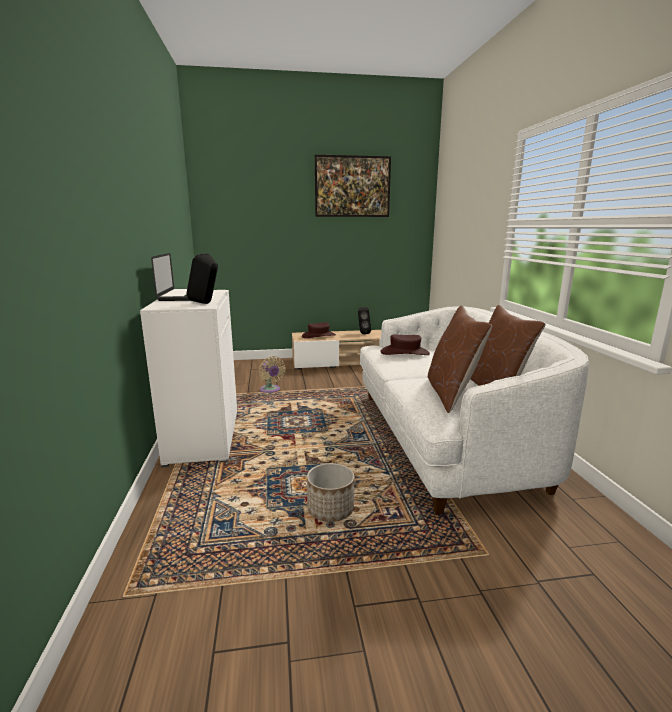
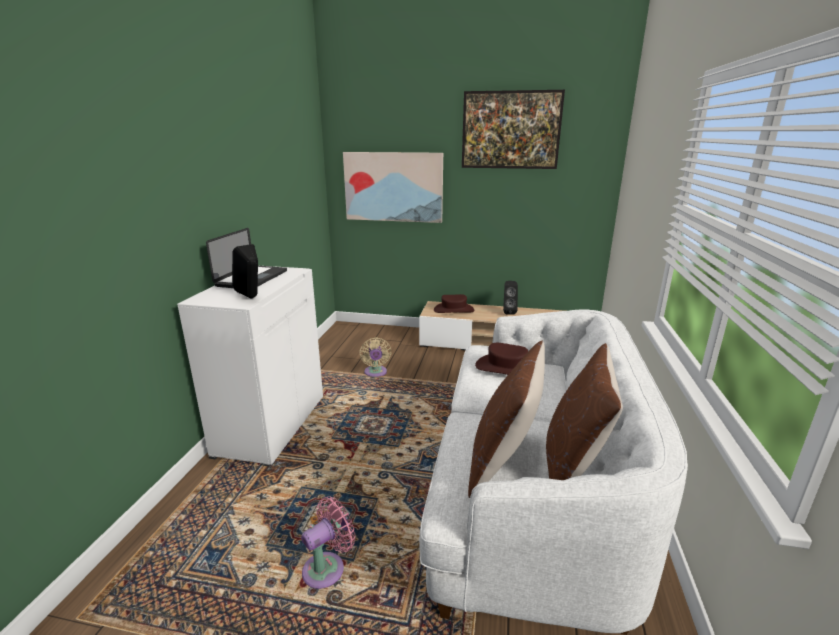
camera: 20 degrees right, 5 degrees up
(257, 234) = (393, 187): none -> picture
(330, 510) = (327, 568): planter -> pink fan

